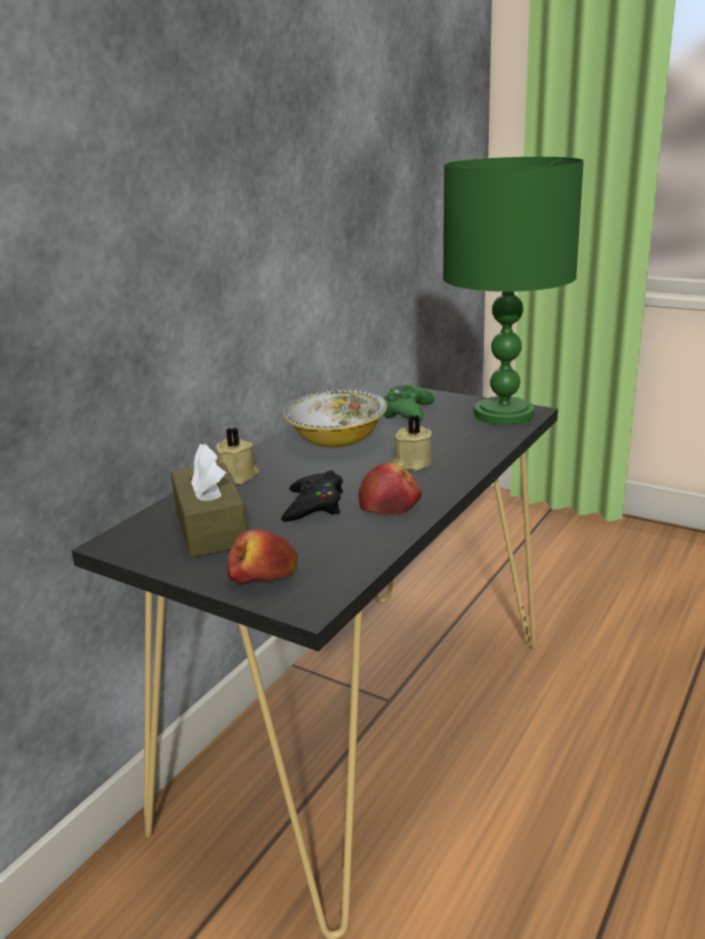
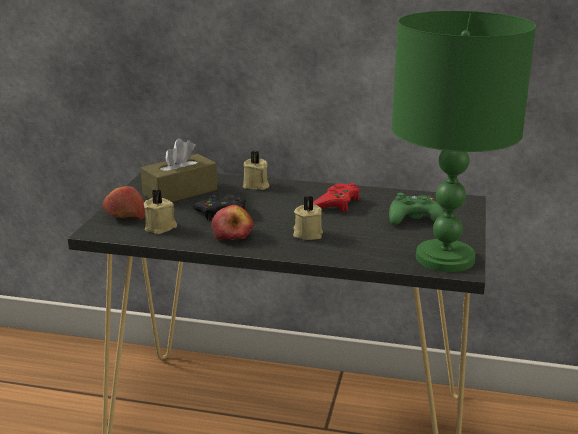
camera: 70 degrees right, 0 degrees up
(331, 550) = (161, 227): none -> beige candle
(337, 440) = (336, 203): bowl -> red game controller

